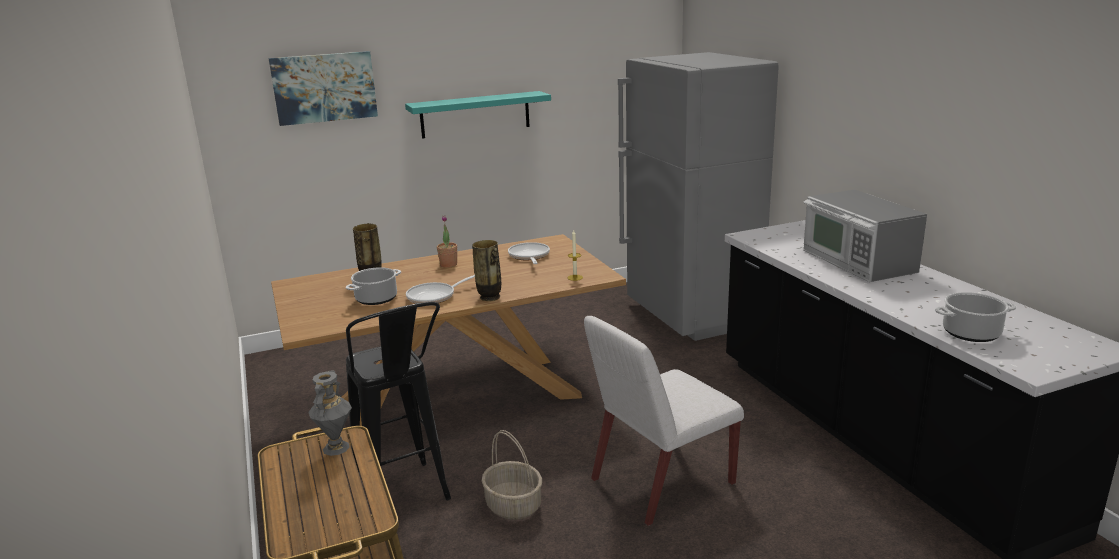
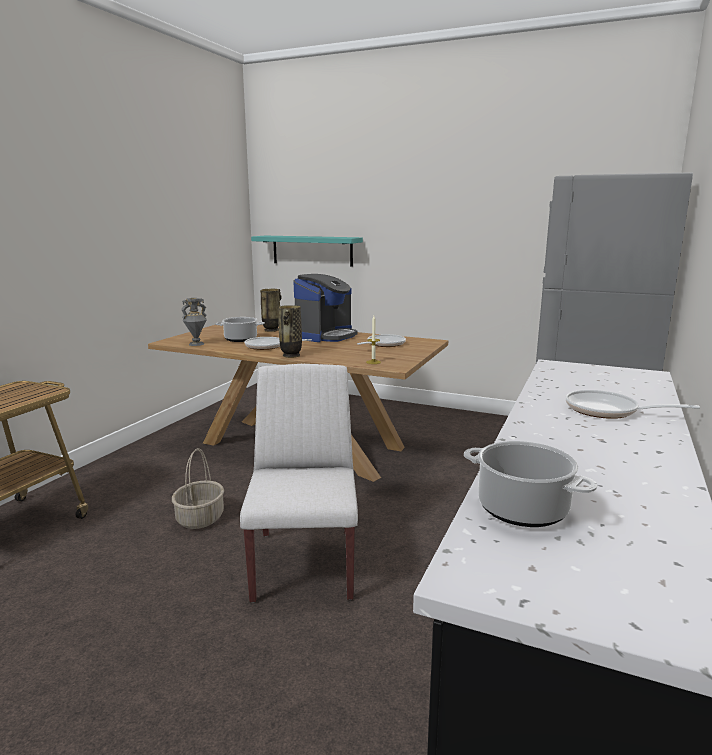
camera: 45 degrees right, 5 degrees down
(324, 87) = (327, 197): picture -> none
(336, 448) = (36, 393): grey vase -> grey vase (196, 344)
(406, 501) = (165, 484): black stool -> none
(448, 264) = (325, 336): potted plant -> coffee machine
(475, 114) = (438, 231): turquoise shelf -> turquoise shelf (312, 250)
(661, 482) = (304, 563): white chair -> white chair turned 75 degrees clockwise
(857, 261) = (608, 411): microwave -> frying pan

